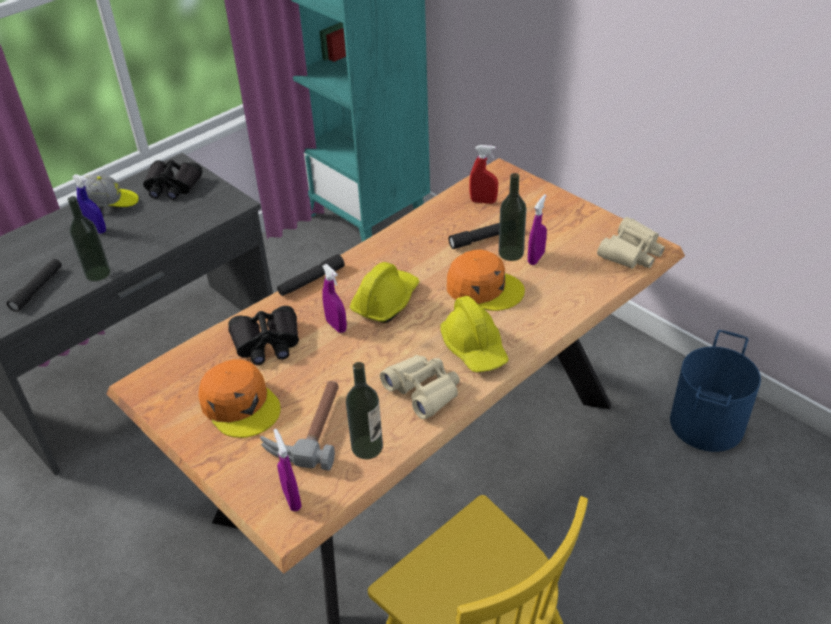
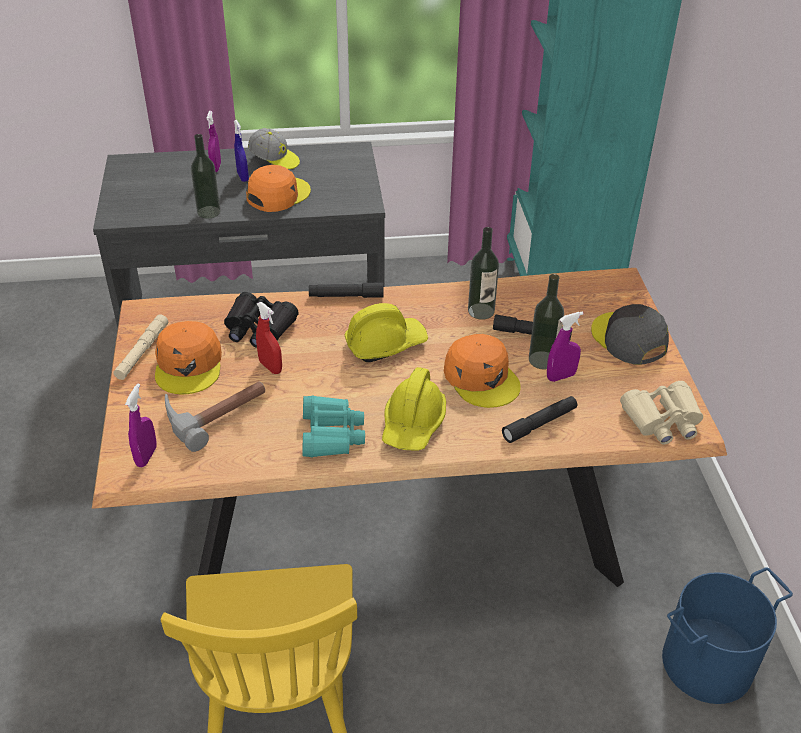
camera: 35 degrees right, 0 degrees up
(37, 289) = (158, 204): black flashlight -> black flashlight (539, 424)
(148, 230) = (278, 195): none -> orange cap
(172, 186) = (332, 167): black binoculars -> none
(183, 417) = (142, 351): none -> beige flashlight
(336, 326) = (324, 343): purple spray bottle -> purple spray bottle (216, 167)
(367, 447) = (239, 452): bottle -> bottle (481, 311)
(423, 391) = (331, 434): beige binoculars -> turquoise binoculars
(483, 201) = (572, 300): red spray bottle -> red spray bottle (270, 367)
(550, 209) = (628, 339): none -> grey cap

